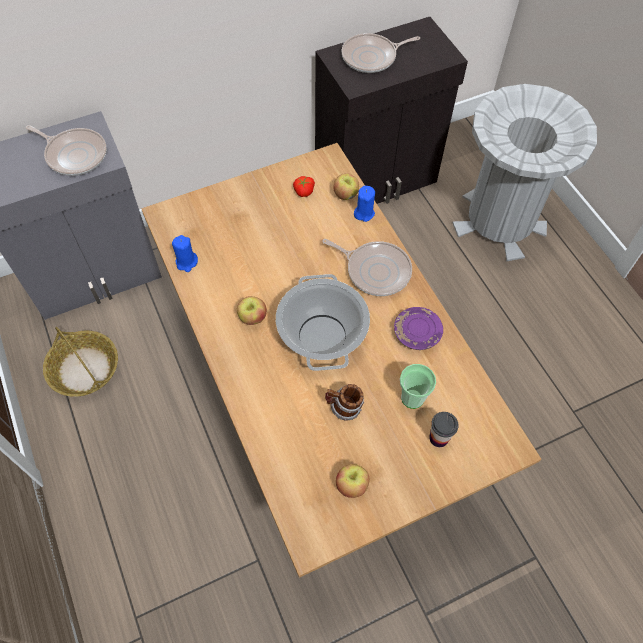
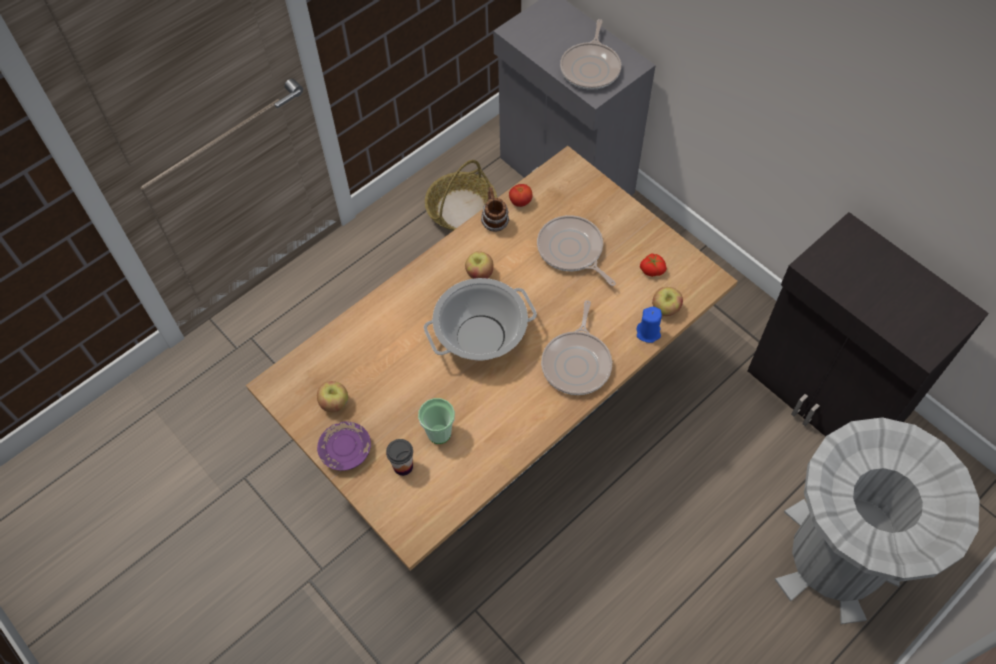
camera: 75 degrees right, 0 degrees up
(186, 262) = (520, 202): blue candle -> tomato
(343, 408) = (409, 376): mug -> mug (494, 221)
(372, 57) = (871, 269): frying pan -> frying pan (572, 251)
(417, 333) = (514, 420): purple plate -> purple plate (345, 450)

